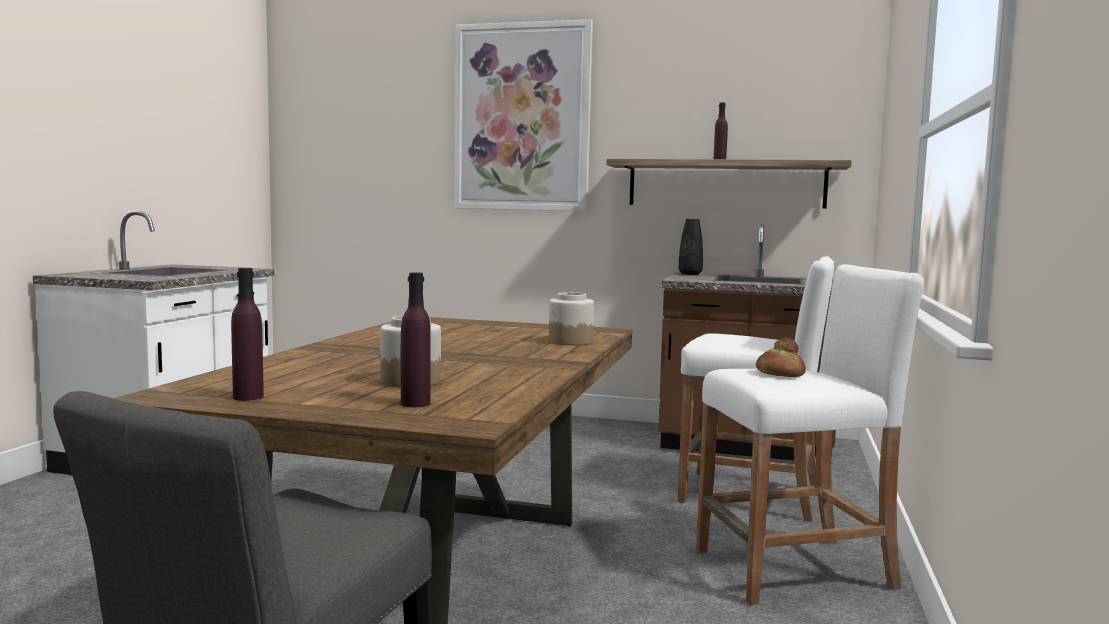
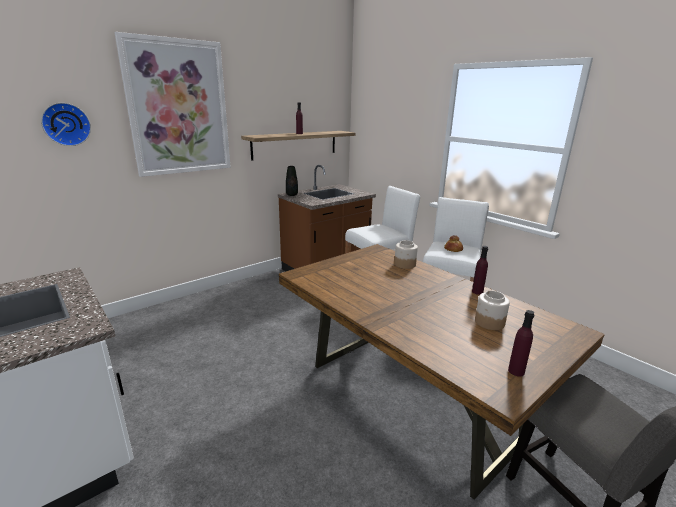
camera: 55 degrees left, 15 degrees up
(391, 136) = (66, 124): none -> wall clock
(415, 403) = (540, 333): purple bottle -> purple bottle (477, 292)

